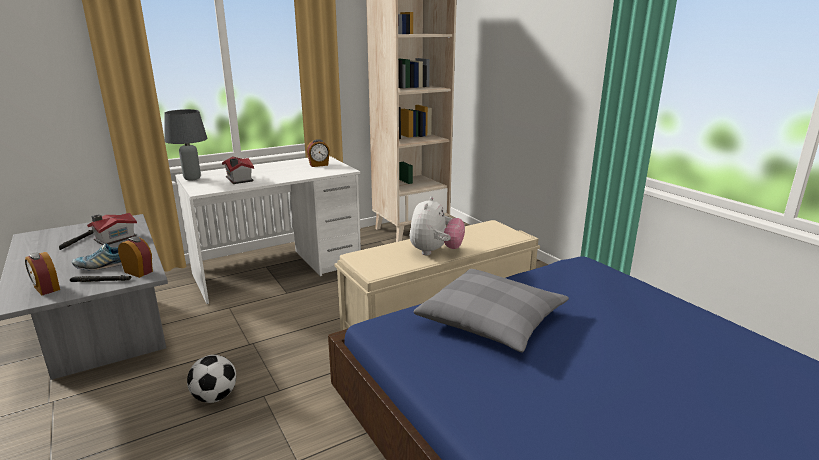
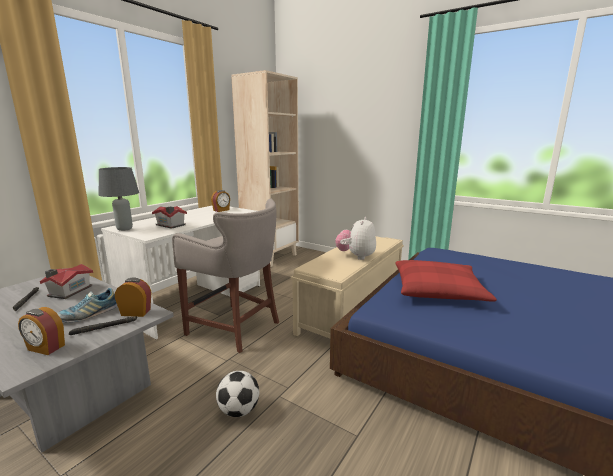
camera: 25 degrees left, 5 degrees down
(290, 311) = (236, 328): none -> grey stool
(435, 252) = (356, 256): plush toy -> plush toy turned 150 degrees counterclockwise
(491, 320) = (438, 290): grey pillow -> red pillow

